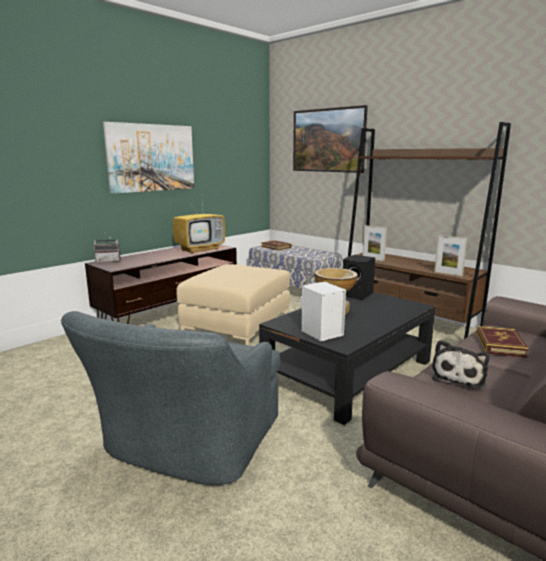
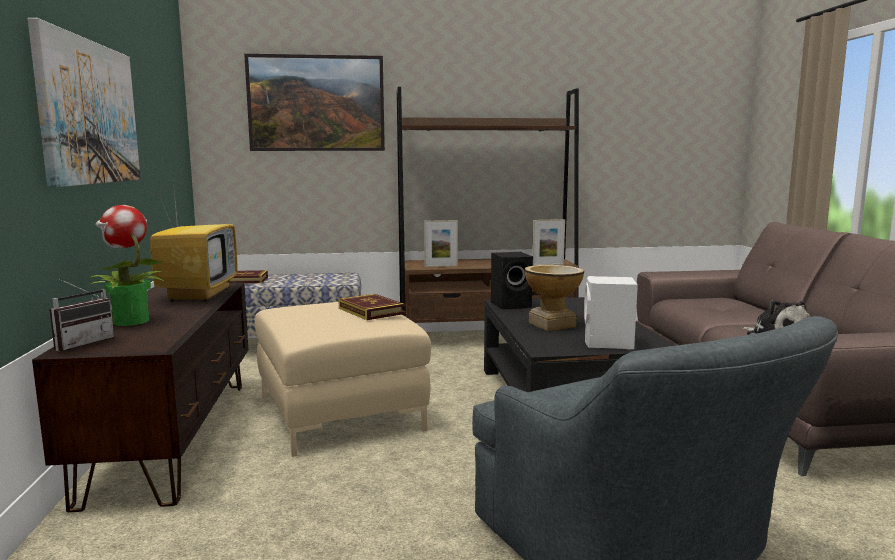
camera: 50 degrees left, 5 degrees down
(145, 256) = (130, 321): none -> potted plant
(500, 345) = (720, 309): book -> book (371, 311)

